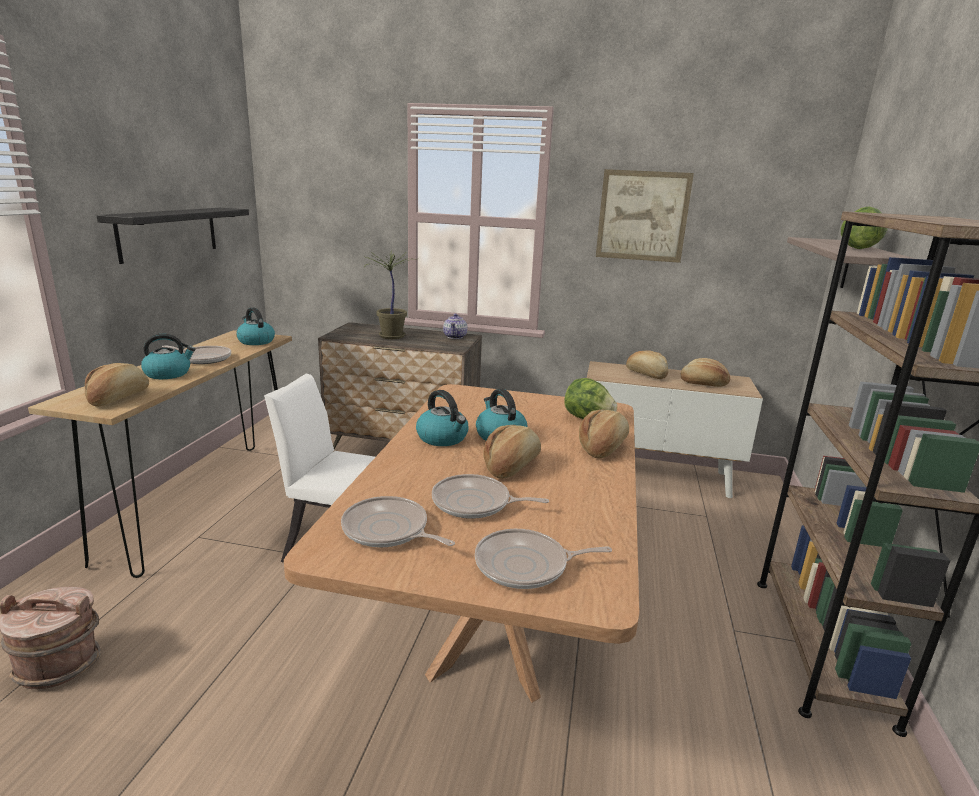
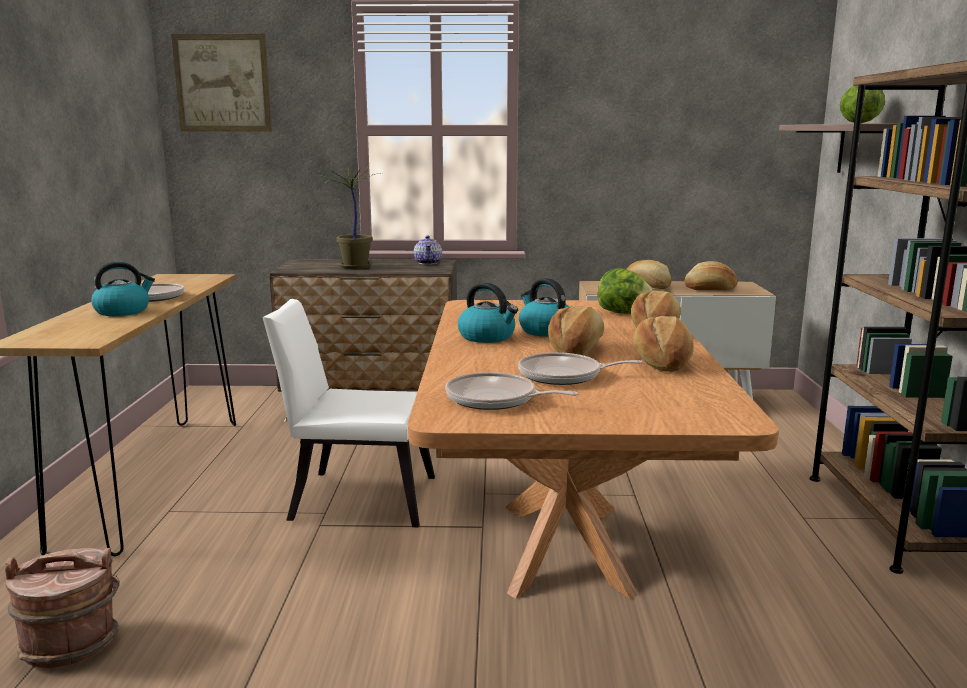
camera: 10 degrees left, 5 degrees down
(118, 398) = (87, 332): bread -> bread (663, 362)
(169, 233) = (85, 154): black shelf -> none
(255, 341) = (197, 280): kettle -> none
(526, 566) = (650, 408): frying pan -> none
(642, 216) = (624, 114): picture -> picture (223, 83)

